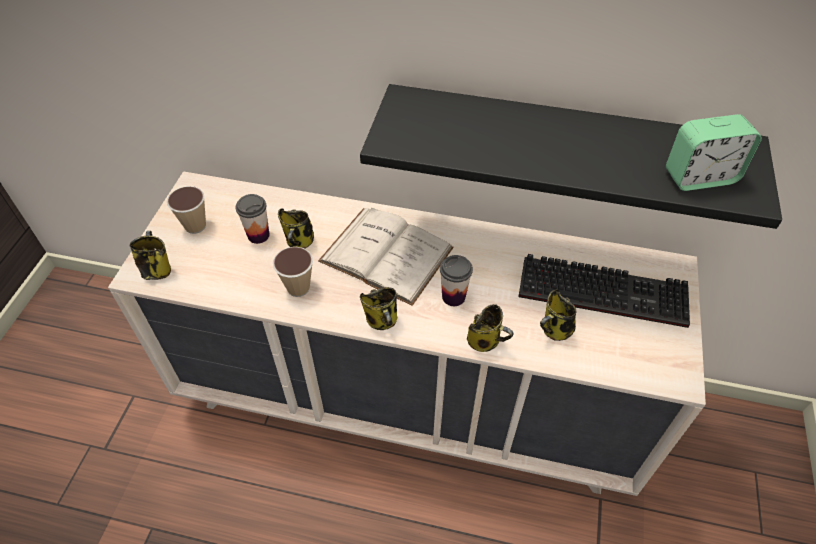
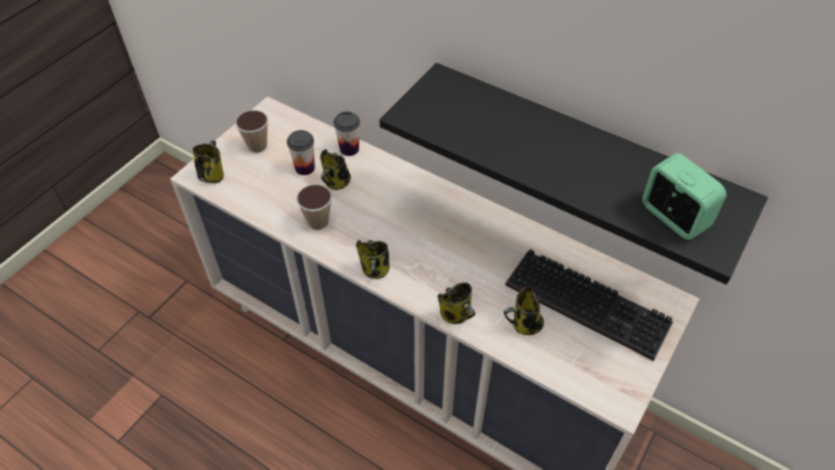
camera: 20 degrees right, 0 degrees up
(386, 254) = (405, 214): white book -> none
(453, 296) = (447, 268): cup -> cup (349, 149)
(700, 177) = (673, 217): alarm clock -> alarm clock turned 135 degrees counterclockwise

